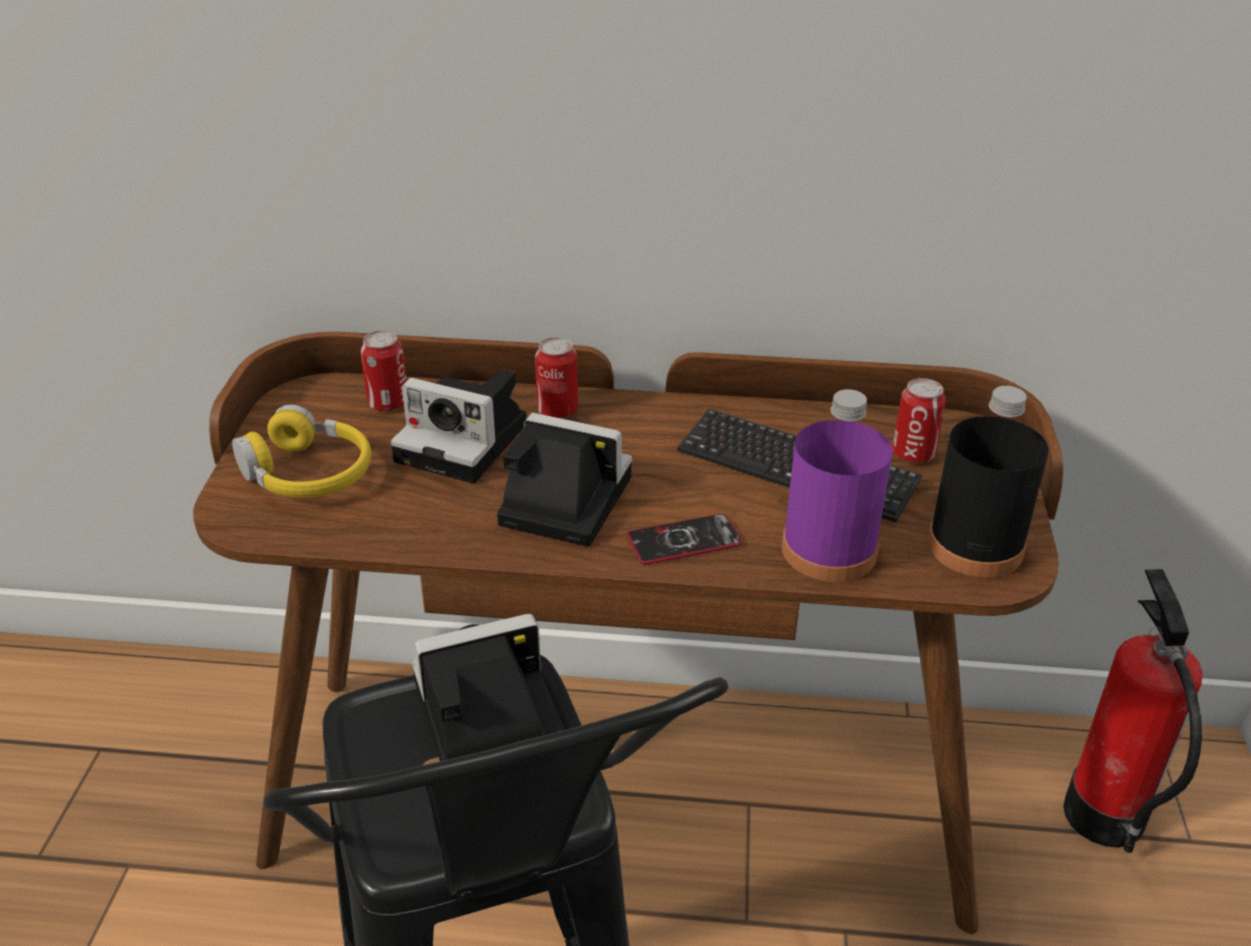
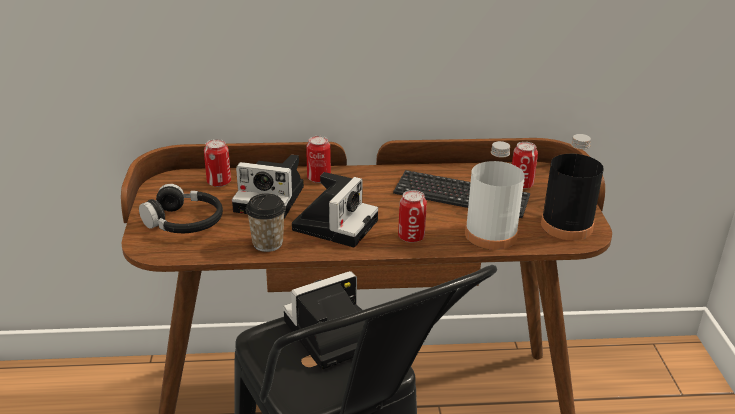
camera: 10 degrees left, 5 degrees down
(308, 474) = (184, 222): yellow headphones -> black headphones
(432, 529) = (267, 243): none -> cup
(560, 501) = (335, 223): camera -> camera turned 105 degrees clockwise
(684, 541) = (411, 237): phone -> can
(829, 551) = (490, 235): purple bottle -> white bottle
(1103, 815) = (634, 388): fire extinguisher -> none

